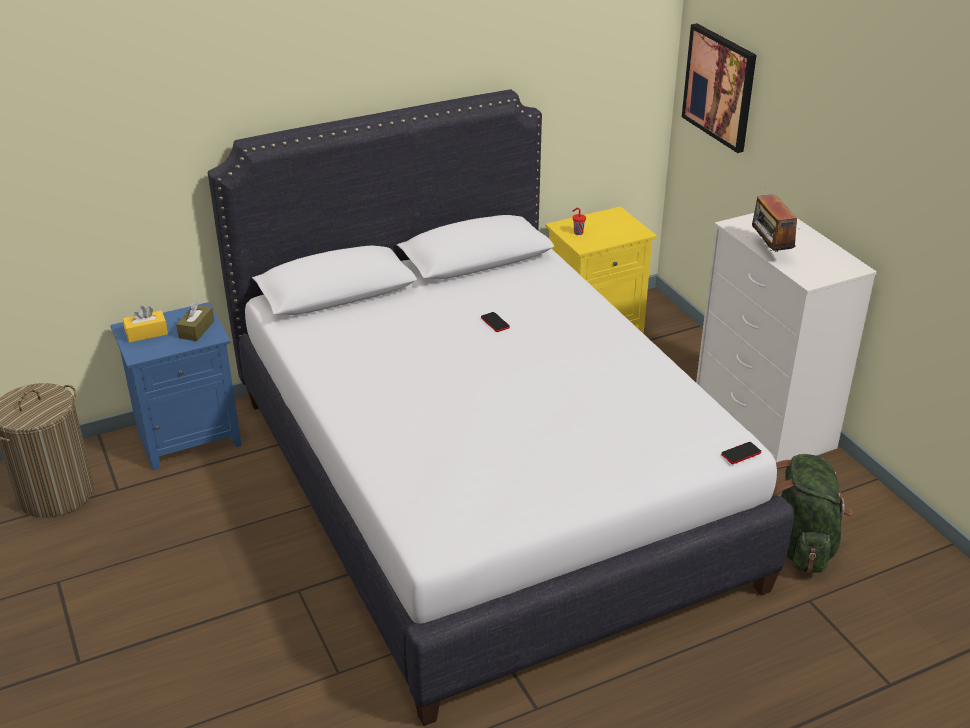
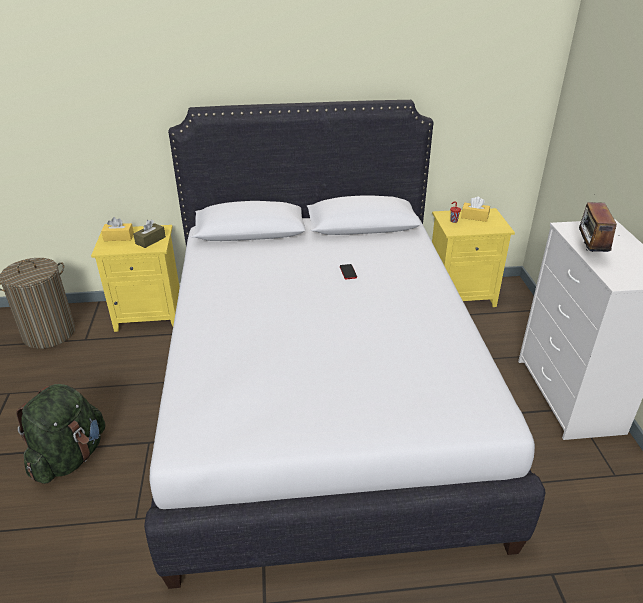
camera: 20 degrees right, 0 degrees up
(190, 436) = (150, 314): blue nightstand -> yellow nightstand
(600, 223) = (474, 217): none -> yellow tissue box
(720, 87) = (585, 116): picture -> none
(741, 453) = (499, 428): phone -> none
(799, 545) = (561, 516): green backpack -> green backpack (70, 457)

